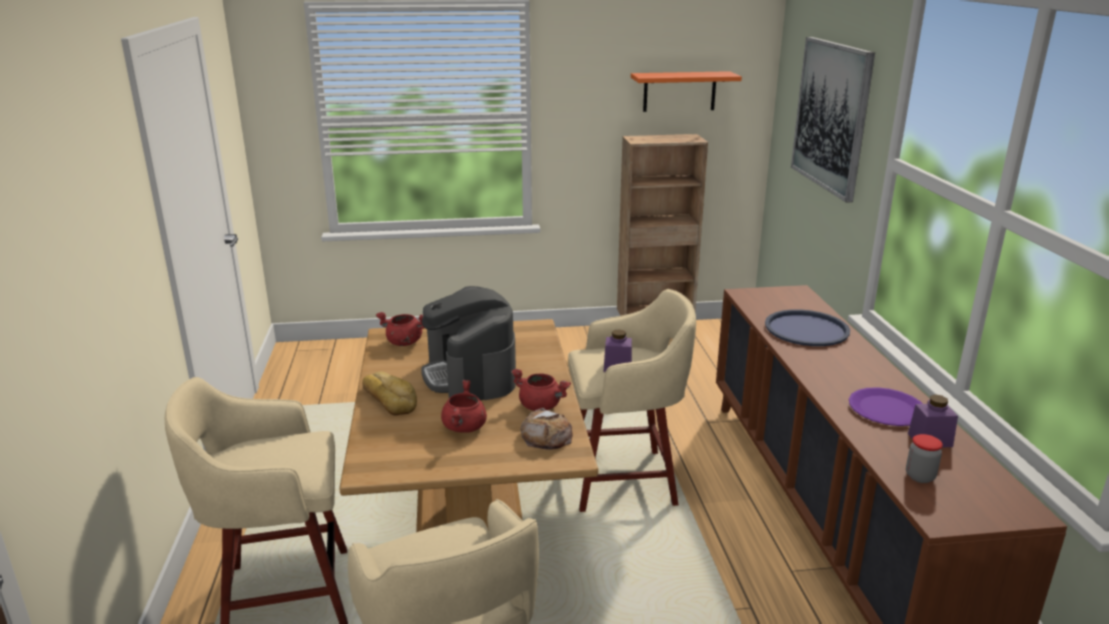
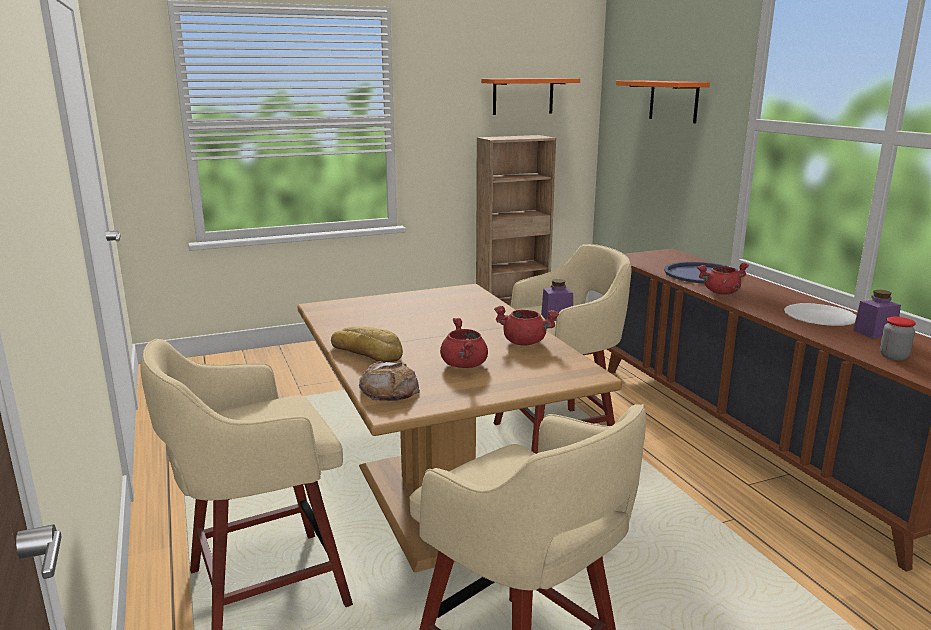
camera: 15 degrees left, 5 degrees down
(403, 342) = (344, 310): red cooking pot -> red cooking pot (720, 292)
(470, 376) = (434, 328): coffee machine -> none
(546, 436) = (551, 362): bread -> bread (389, 389)
(831, 116) = (673, 101): picture -> orange shelf
(886, 409) = (819, 317): purple plate -> white plate

